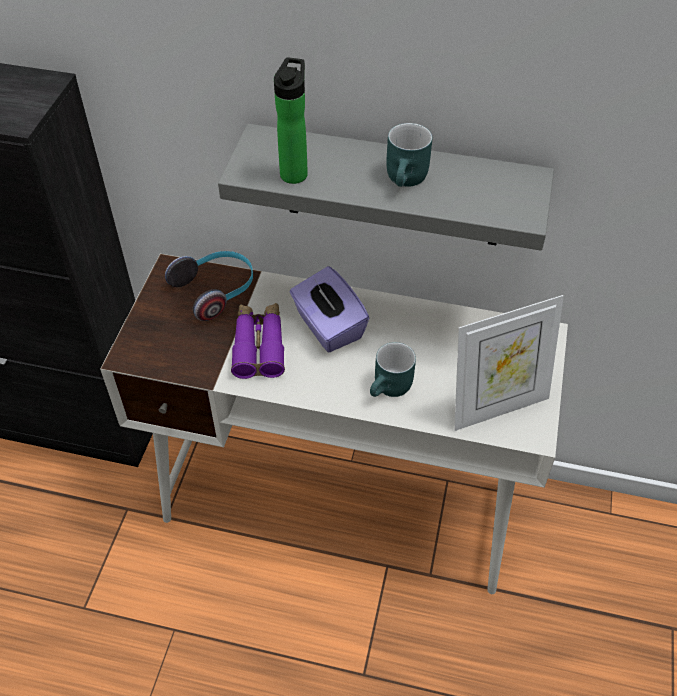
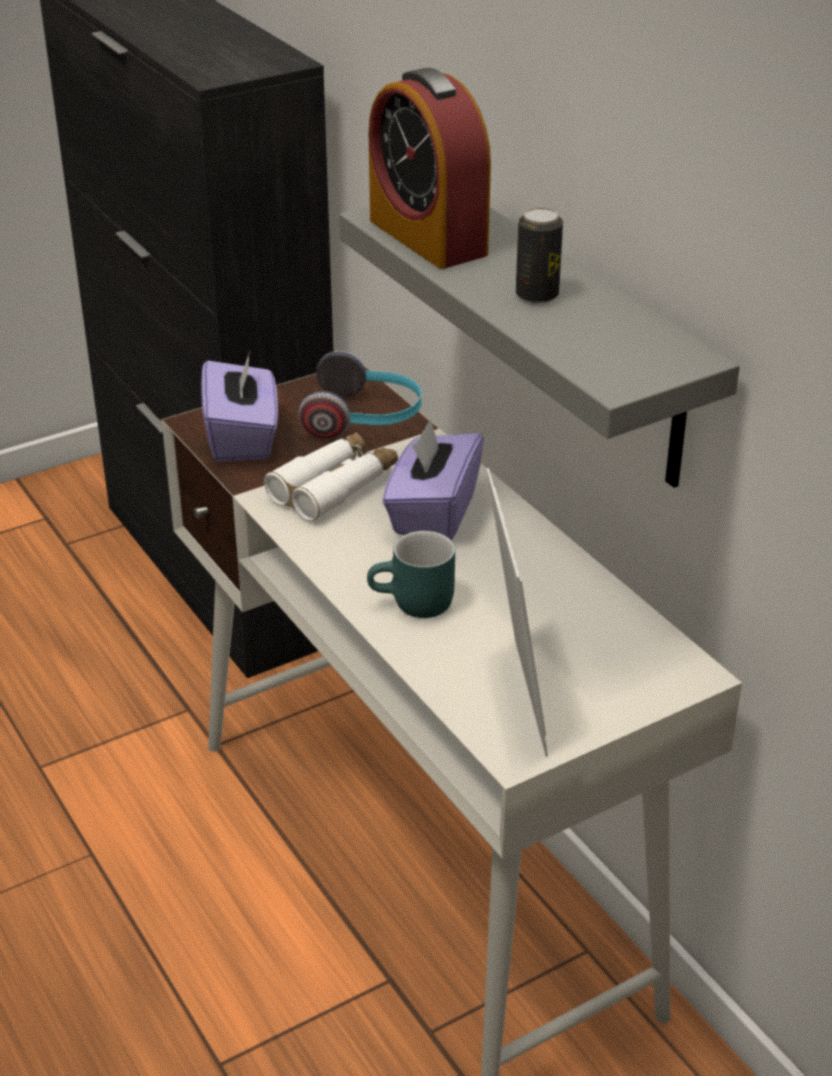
camera: 45 degrees right, 15 degrees down
(166, 348) = (242, 438): none -> purple tissue box
(259, 346) = (334, 487): purple binoculars -> white binoculars
(295, 172) = (427, 237): bottle -> alarm clock
(408, 180) = (537, 295): turquoise mug -> can
(497, 406) = (513, 697): picture frame -> picture frame turned 120 degrees counterclockwise

